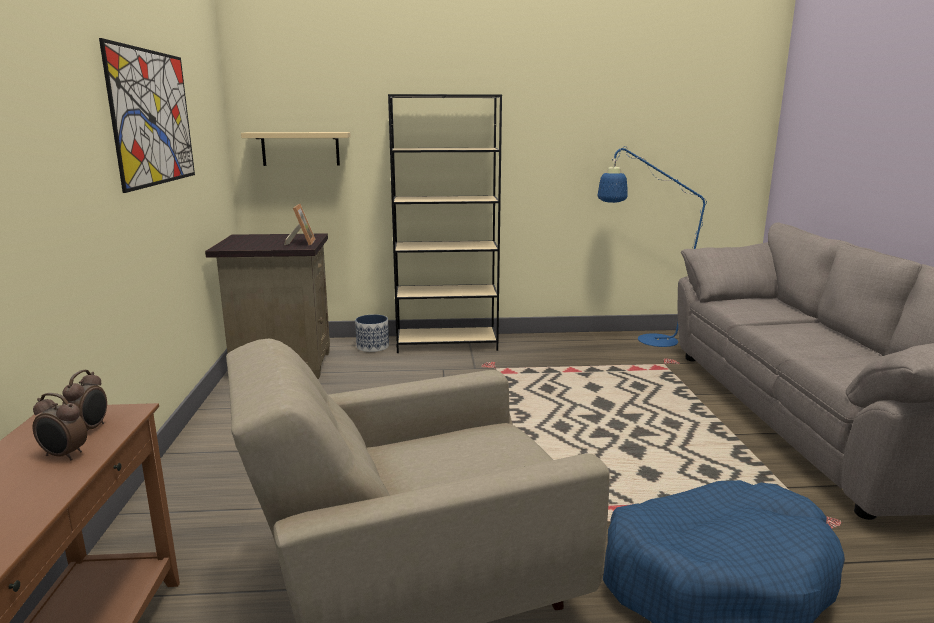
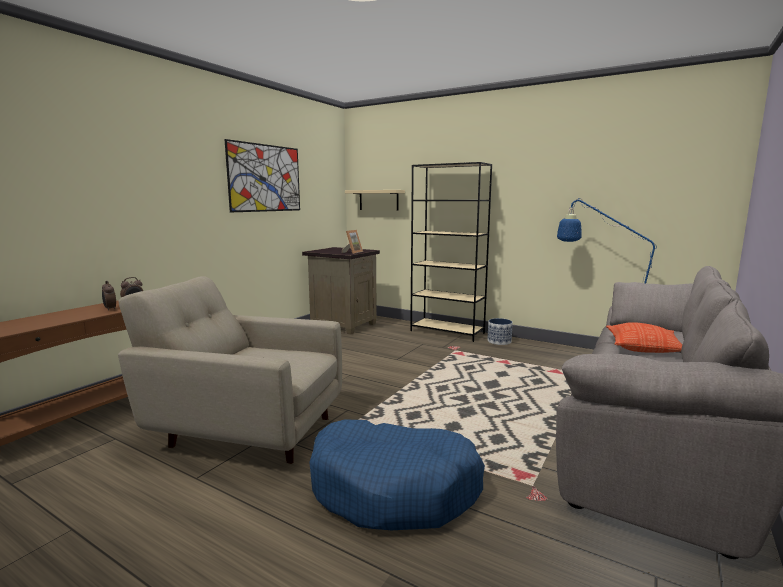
camera: 35 degrees right, 5 degrees down
(372, 346) = (402, 325): planter -> planter (499, 341)
(782, 325) = (643, 349): none -> orange pillow

